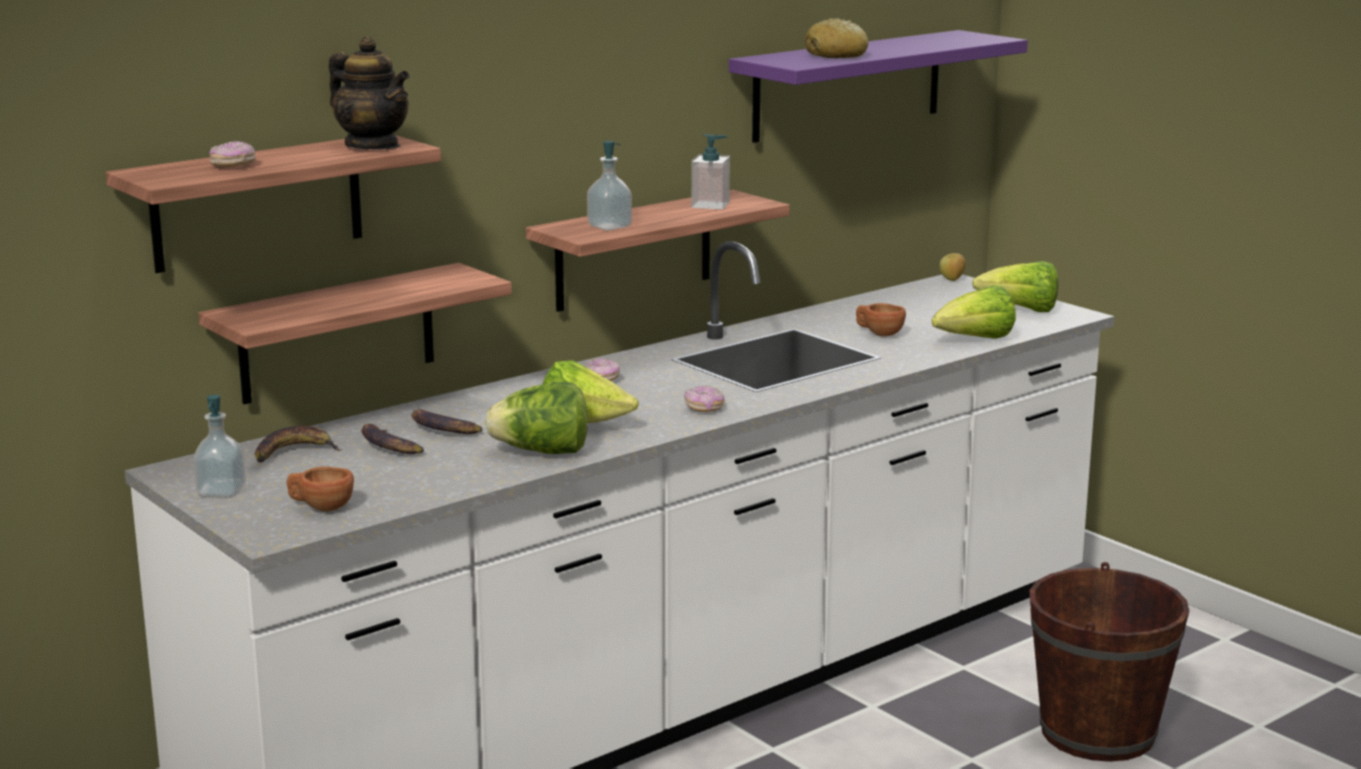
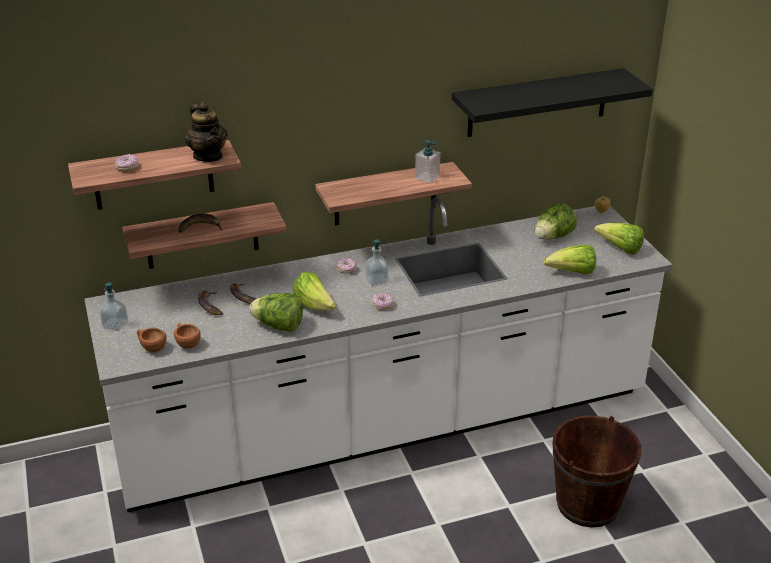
camera: 20 degrees right, 15 degrees up
(294, 452) = (165, 301): banana -> banana (200, 227)
(609, 226) = (357, 191): soap dispenser -> soap dispenser (376, 280)
(836, 55) = (515, 97): bread -> none
(848, 85) = (538, 103): purple shelf -> black shelf
(878, 333) = (522, 256): brown cup -> brown cup (186, 343)
(906, 310) = (553, 237): none -> lettuce

